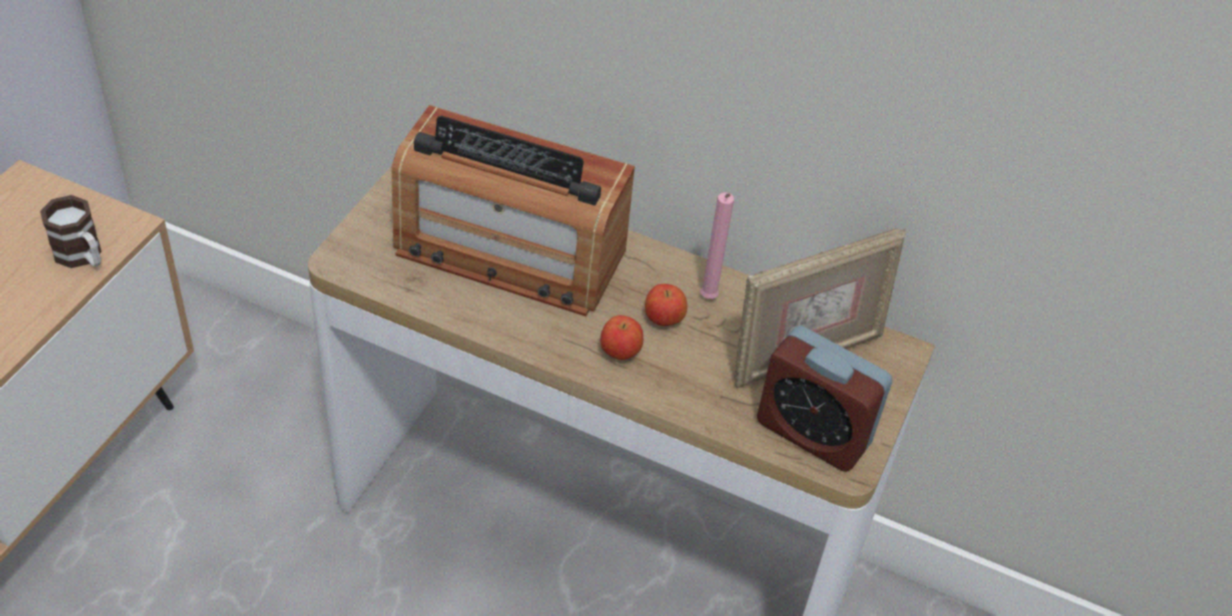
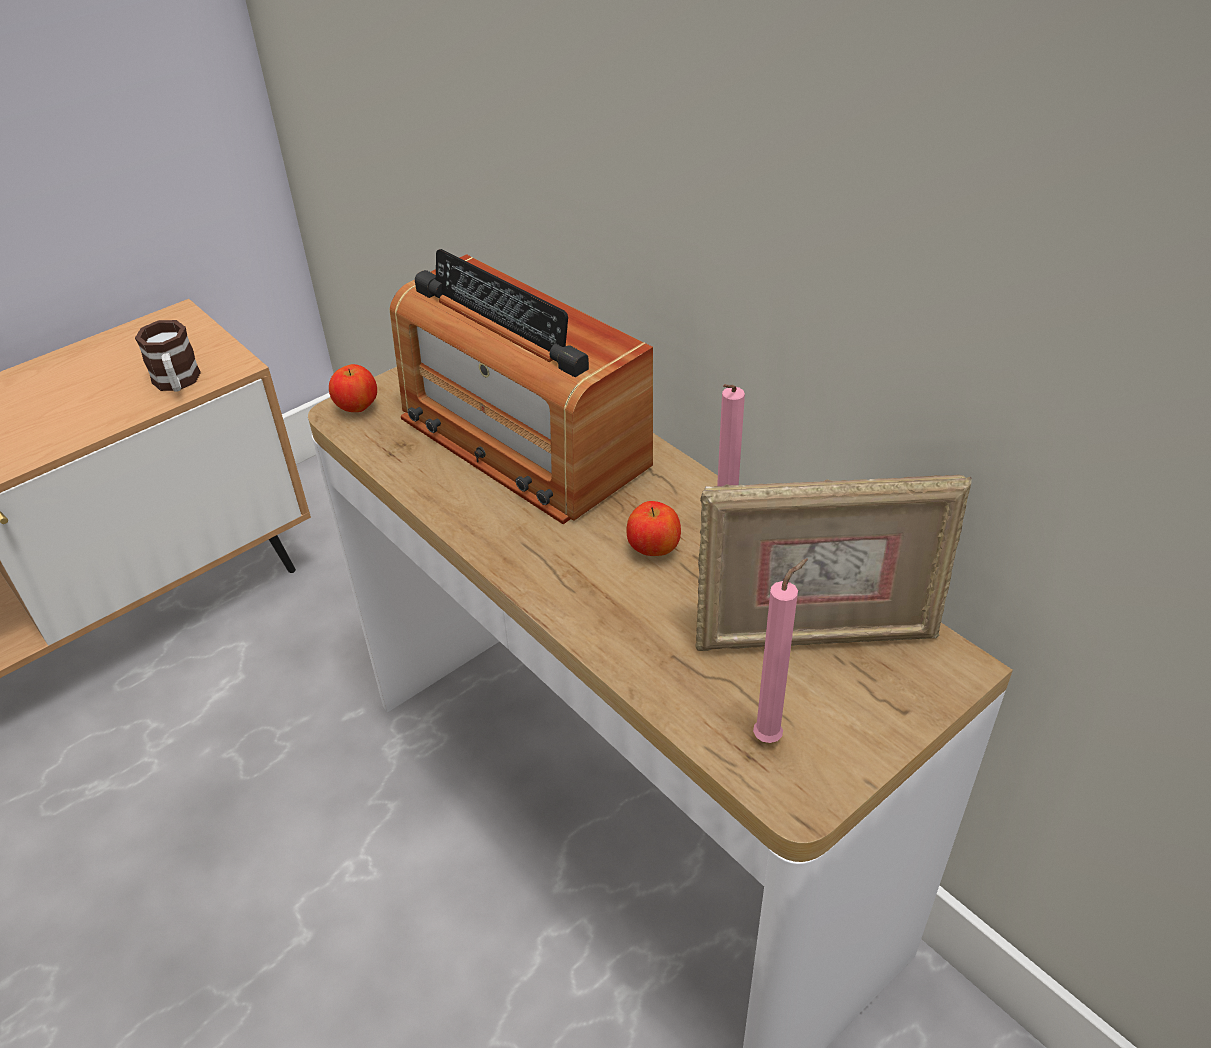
camera: 30 degrees right, 5 degrees down
(620, 352) = (577, 572): apple -> apple (357, 408)
(813, 433) = (771, 736): alarm clock -> pink candle

